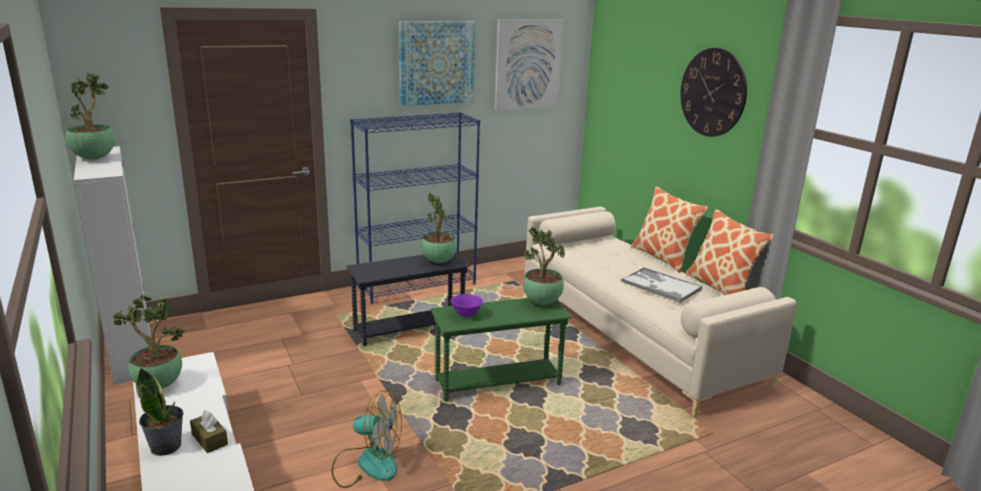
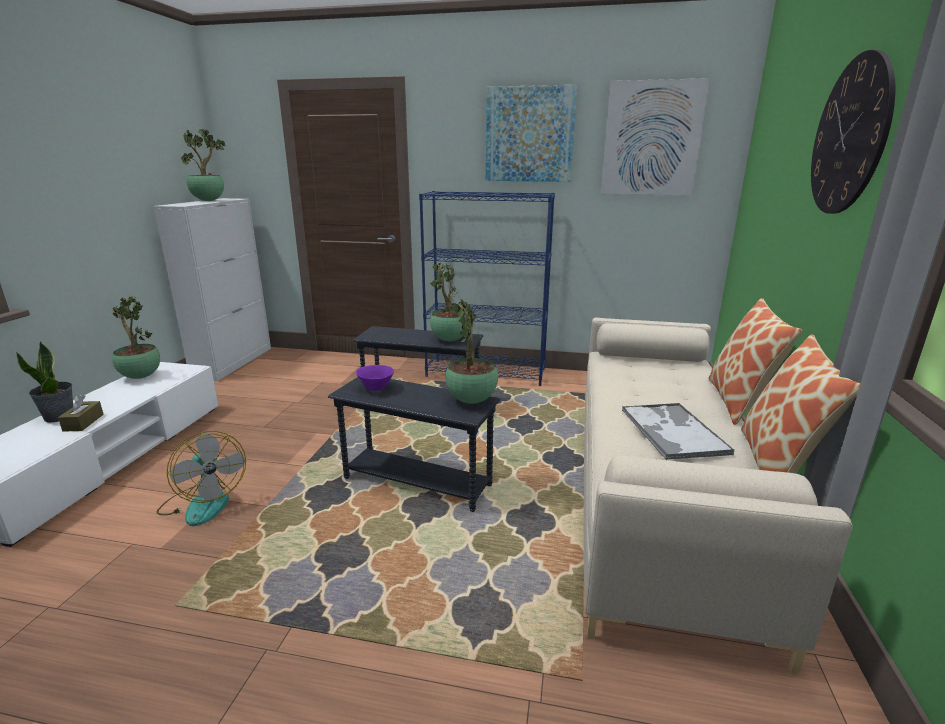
camera: 40 degrees right, 0 degrees up
(497, 382) = (417, 481): green side table -> grey side table

